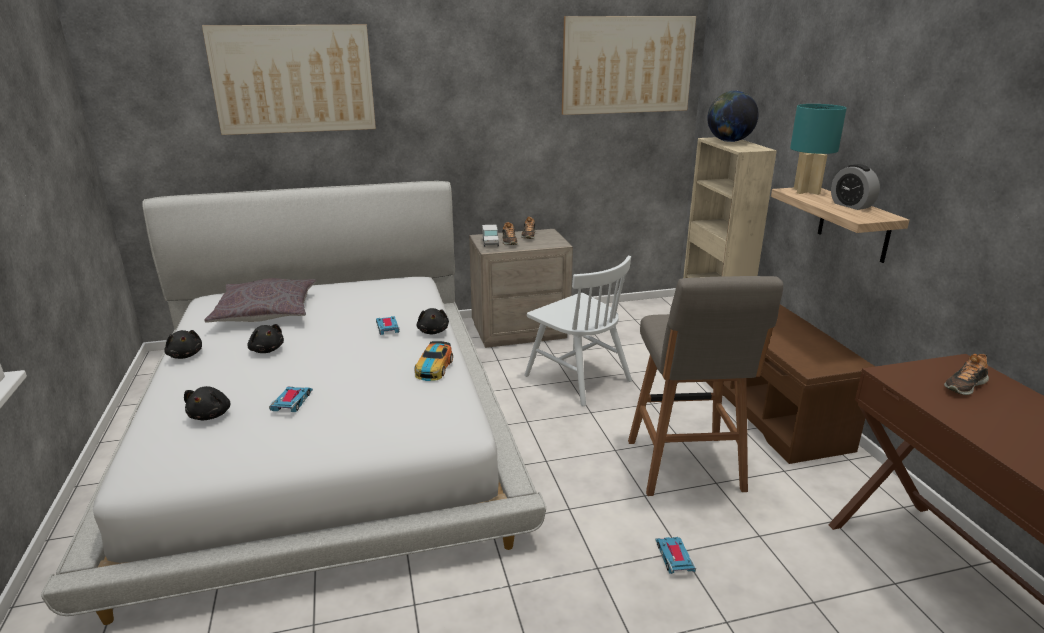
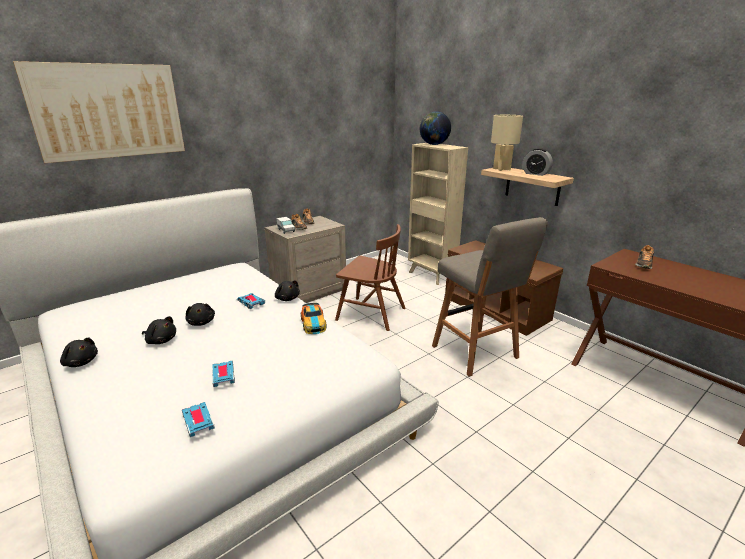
camera: 25 degrees left, 0 degrees up
(211, 415) = (156, 405): black plush toy -> black plush toy (201, 322)
(266, 312) = (132, 311): grey pillow -> none
(577, 378) = (370, 314): white chair -> brown chair
(627, 65) = (353, 98): picture -> none
(674, 558) = (512, 409): toy car -> toy car (198, 421)
(806, 191) = (501, 169): turquoise table lamp -> beige table lamp

